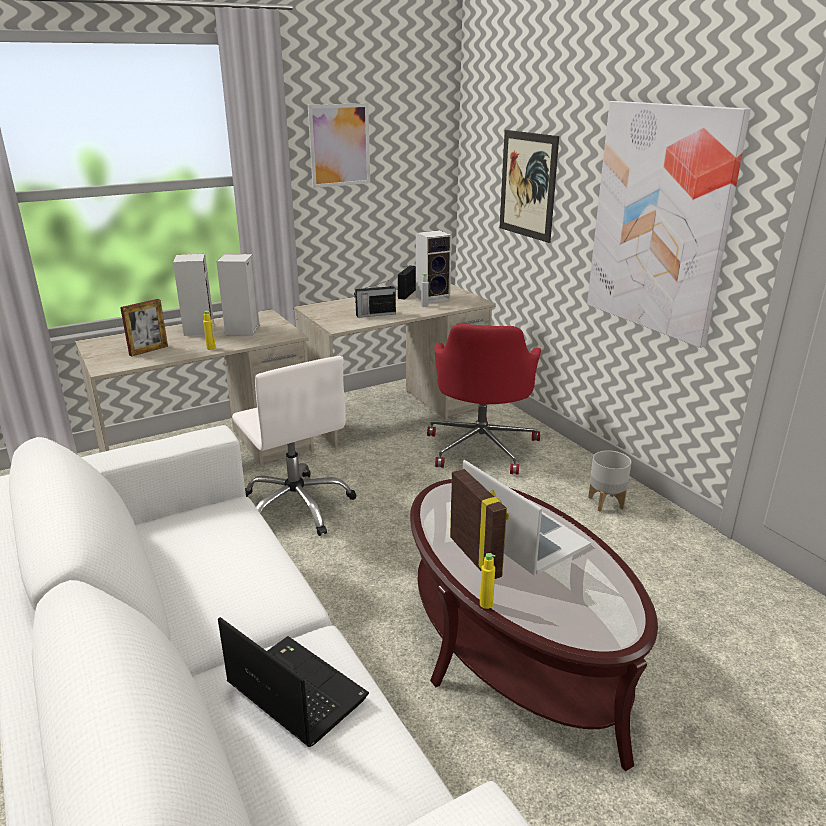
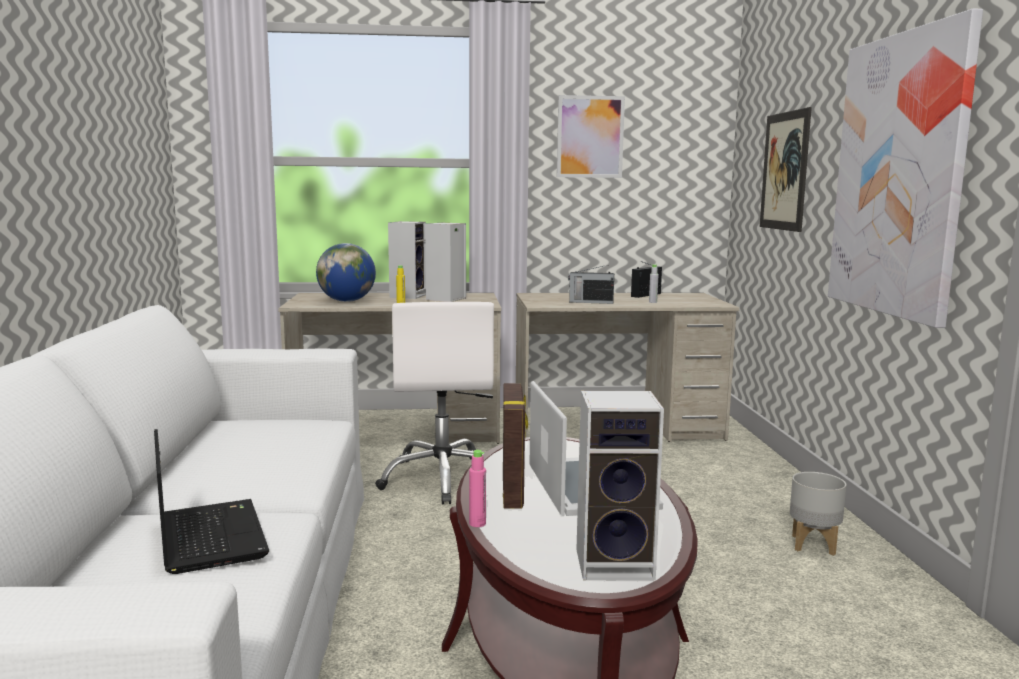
camera: 25 degrees right, 15 degrees down
(148, 350) = (346, 301): picture frame -> globe
(433, 298) = (671, 299): speaker -> speaker (617, 563)
(482, 446) = (692, 469): red office chair -> none
(486, 604) = (477, 523): yellow bottle -> pink bottle

